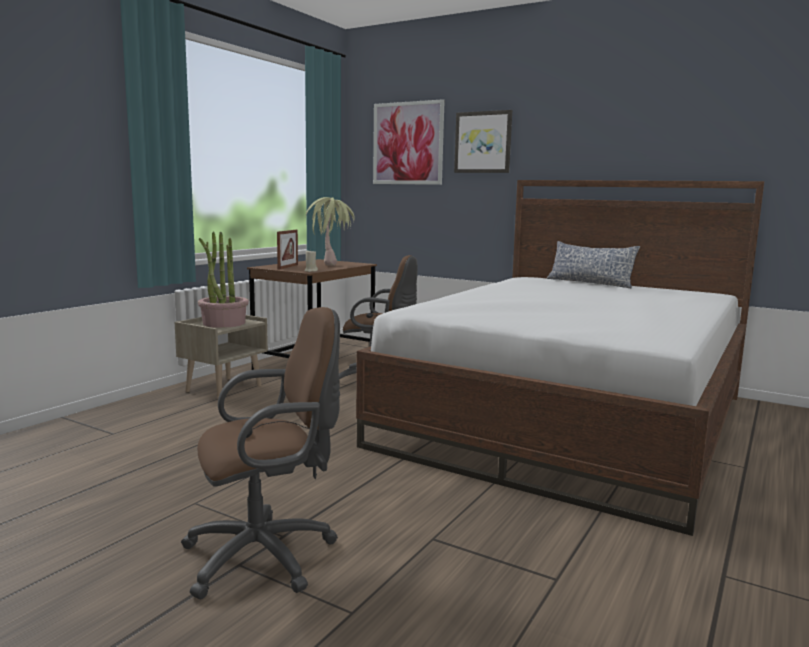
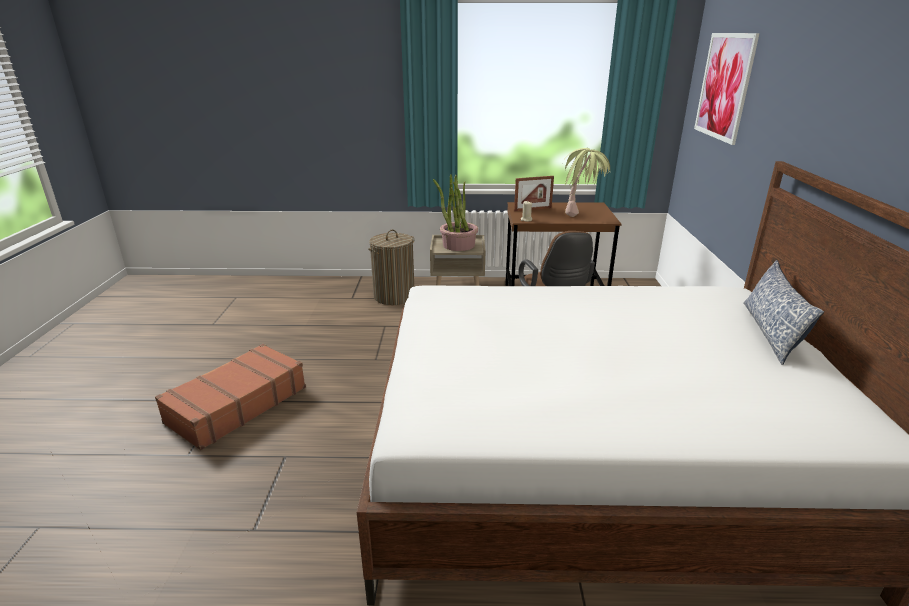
camera: 60 degrees right, 15 degrees up
(164, 414) = (394, 296): none -> laundry basket
(268, 555) = (236, 405): brown office chair -> brown suitcase
(483, 142) = (774, 98): picture -> none

